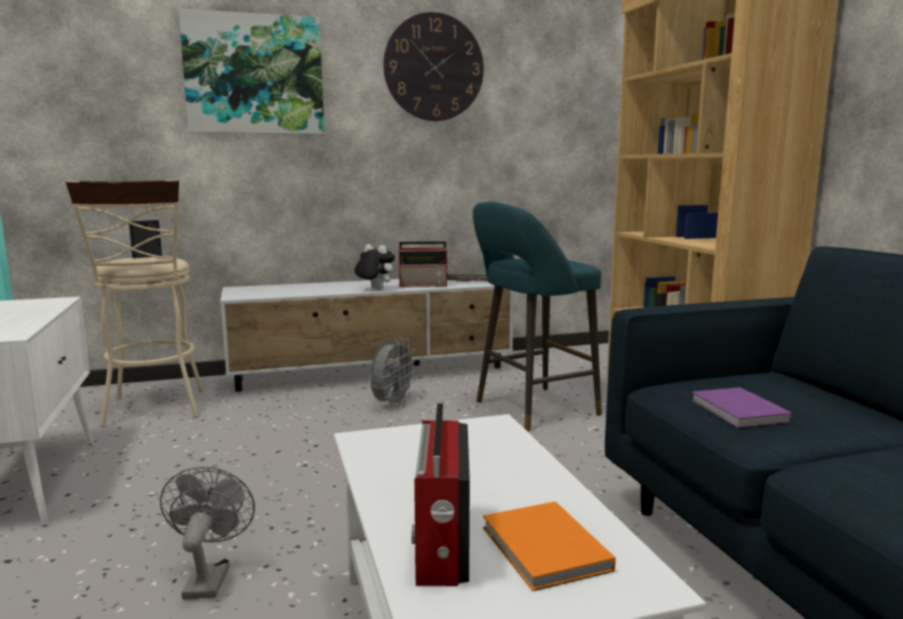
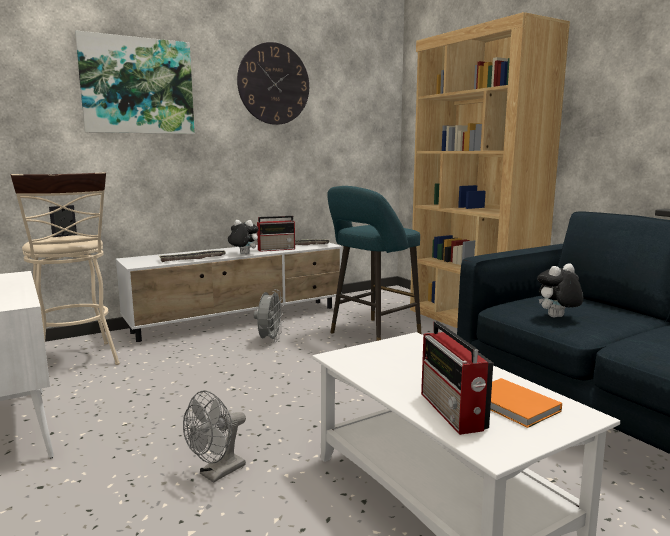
camera: 15 degrees left, 0 degrees up
(208, 577) = (217, 473): grey fan -> grey fan turned 120 degrees counterclockwise
(308, 292) = (193, 259): none -> tray
(739, 412) = (557, 317): purple book -> plush toy

